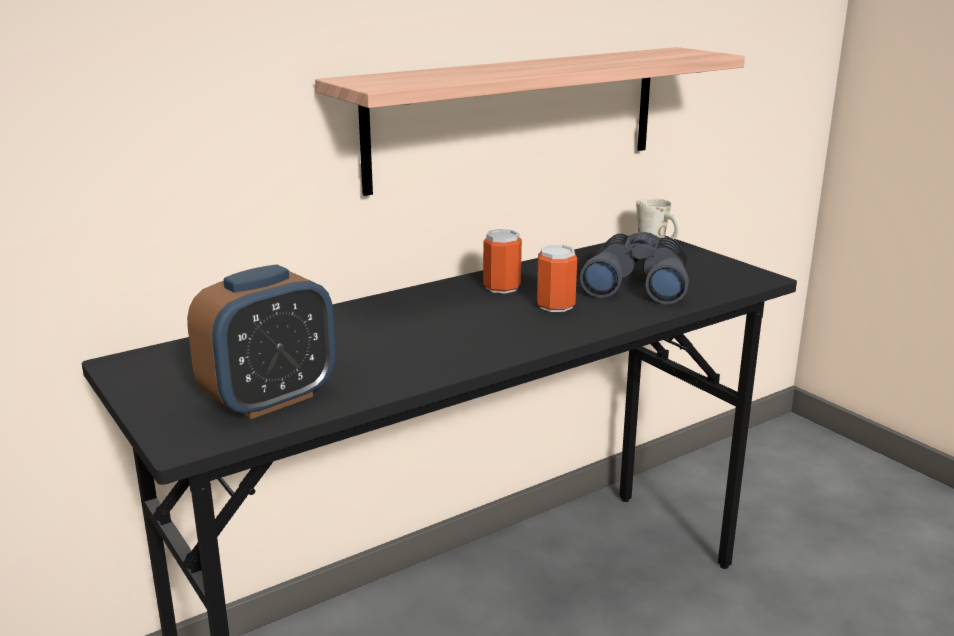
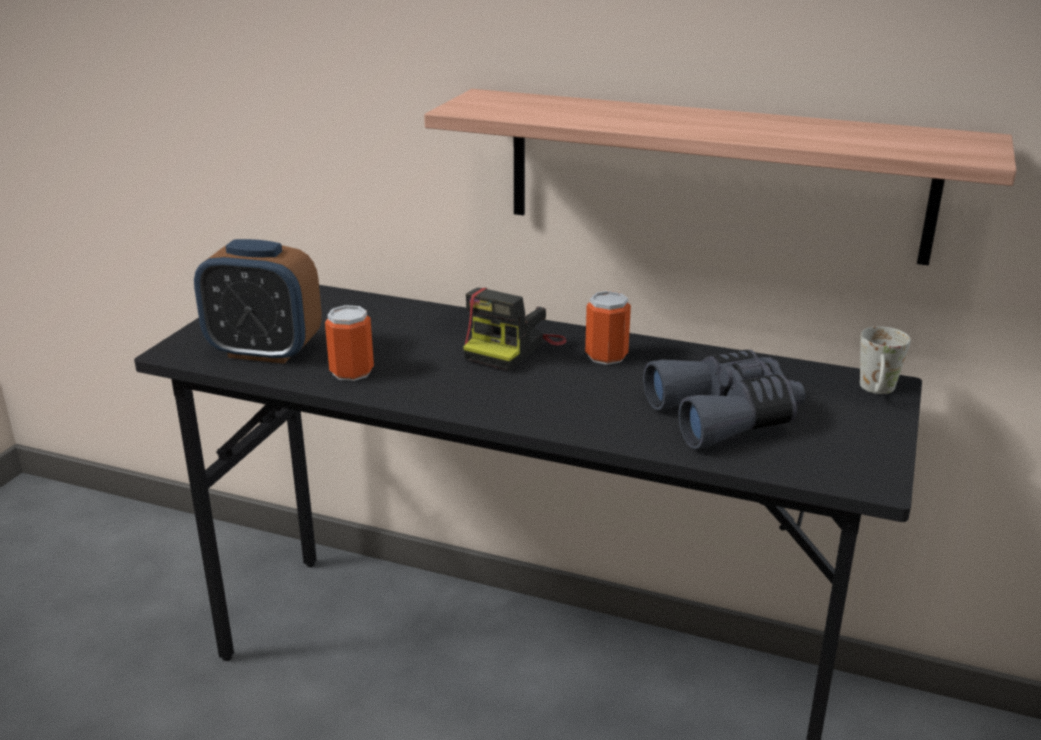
camera: 55 degrees right, 5 degrees up
(439, 309) = (512, 348): none -> camera
(555, 305) = (597, 393): can -> can (352, 372)

